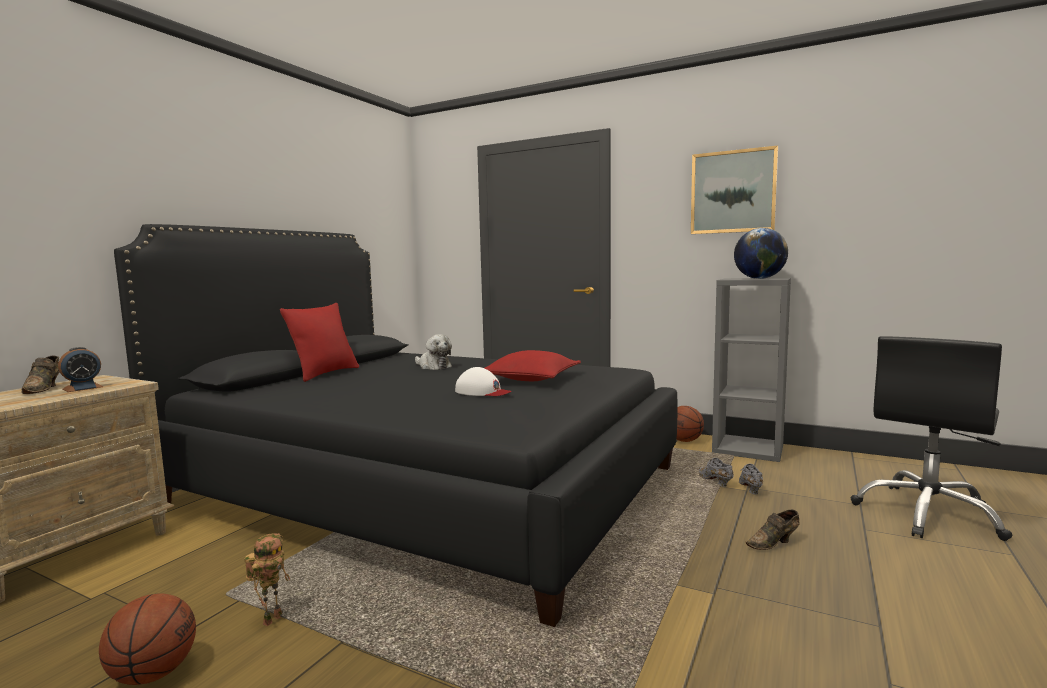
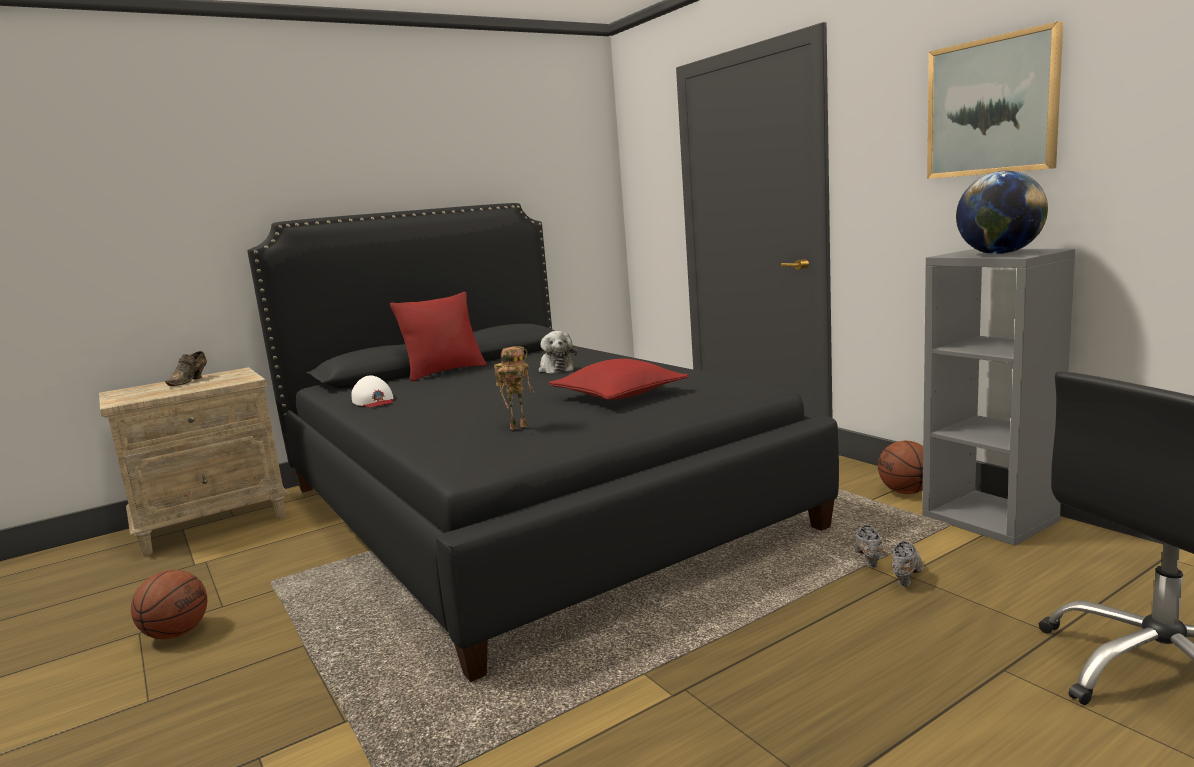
camera: 30 degrees right, 5 degrees up
(83, 388) = (211, 382): alarm clock -> none
(272, 618) = (280, 611): toy robot -> toy robot (518, 426)
(482, 391) = (527, 410): white cap -> white cap (374, 401)
(774, 543) = (833, 657): brown shoe -> none

